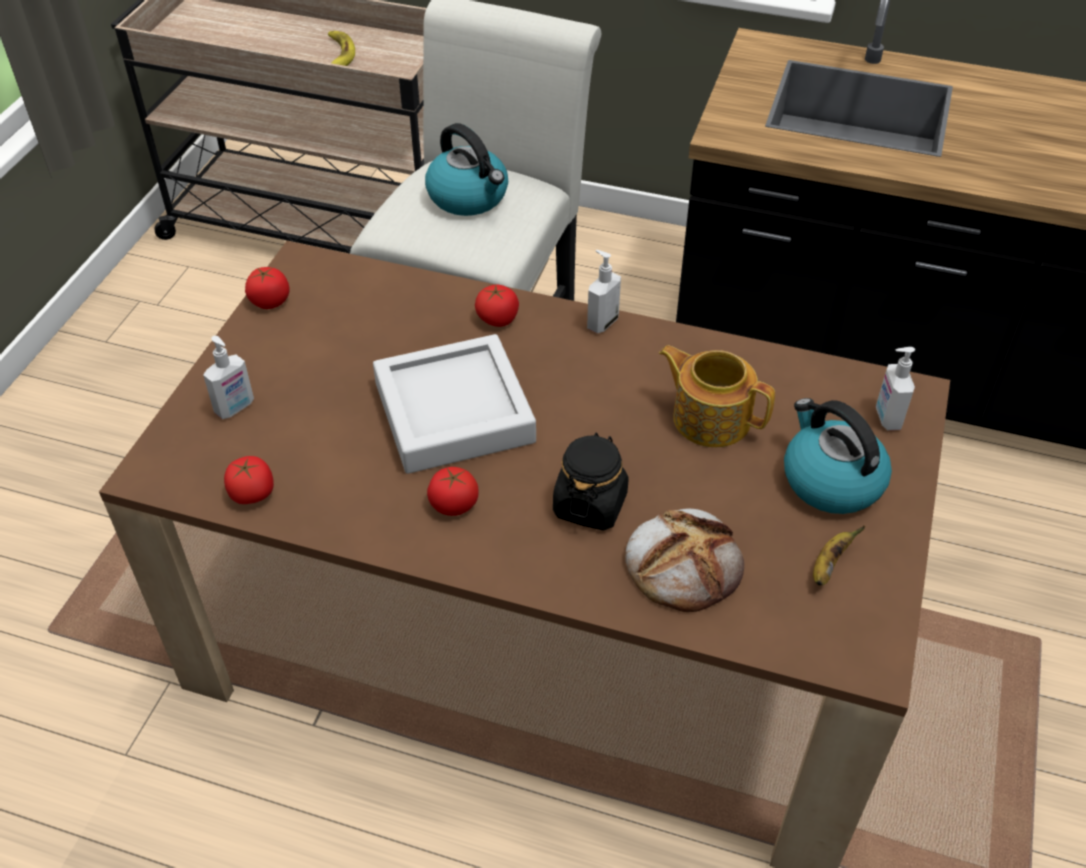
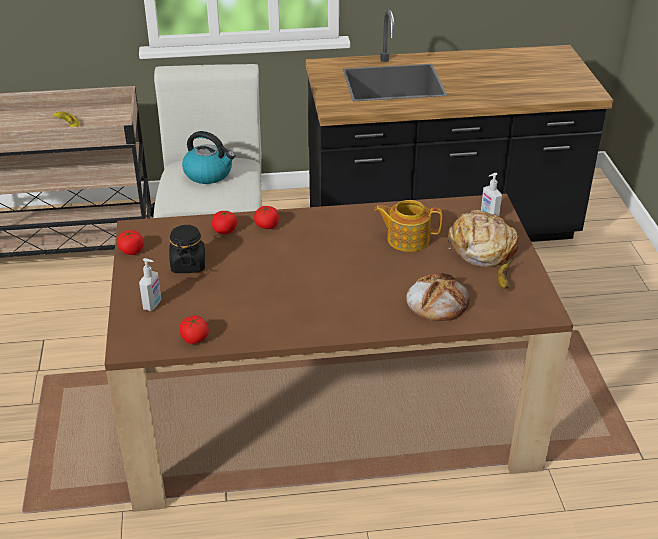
camera: 25 degrees left, 10 degrees down
(454, 412) = (276, 273): grey tray -> none
(454, 504) = (306, 311): tomato -> tomato (224, 230)
(590, 504) = (375, 291): black jar -> black jar (188, 264)
(601, 322) = (323, 213): soap dispenser -> none
(830, 480) = (480, 248): kettle -> bread

